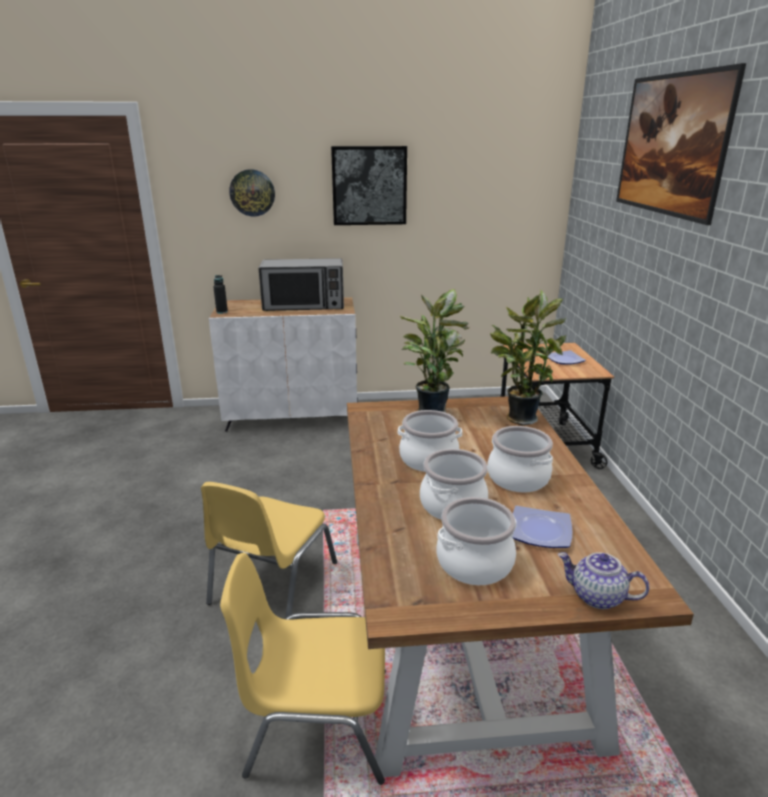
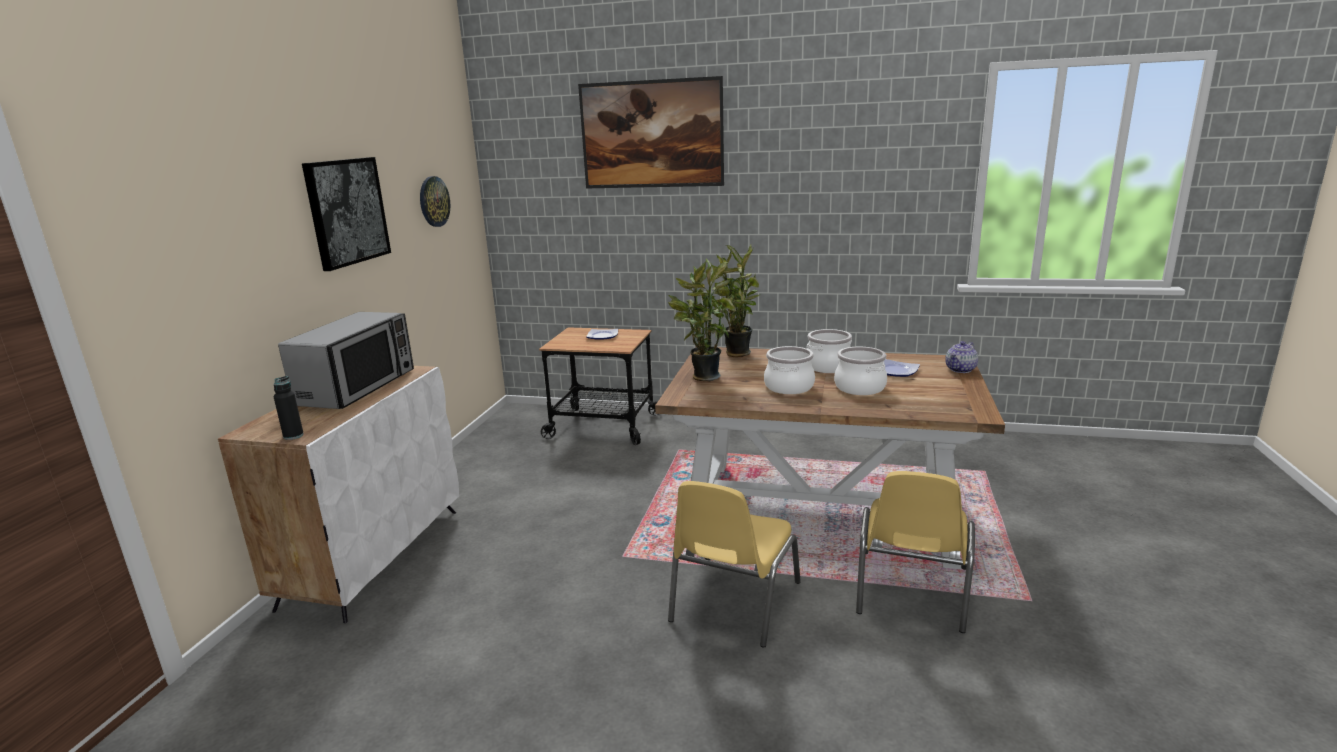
camera: 70 degrees left, 5 degrees down
(252, 193) = (223, 245): wall clock -> wall clock (433, 201)
(271, 584) = (733, 602): yellow chair -> yellow chair turned 75 degrees clockwise
(475, 563) = (929, 390): cooking pot -> none

